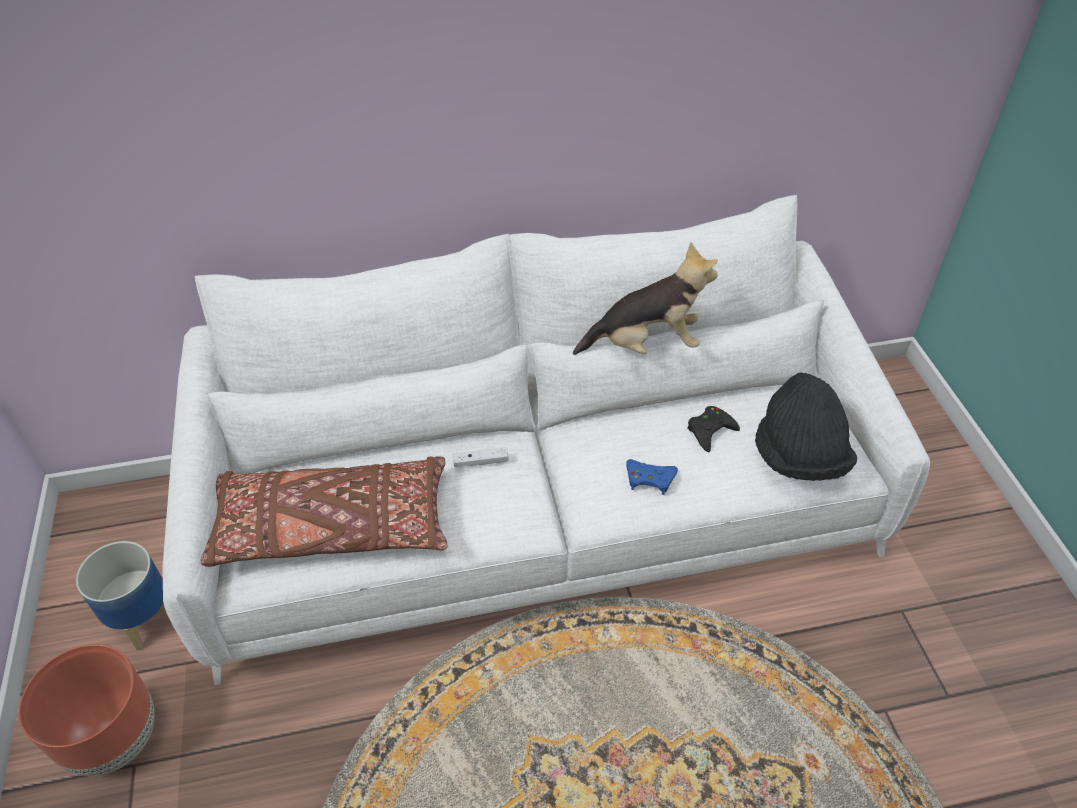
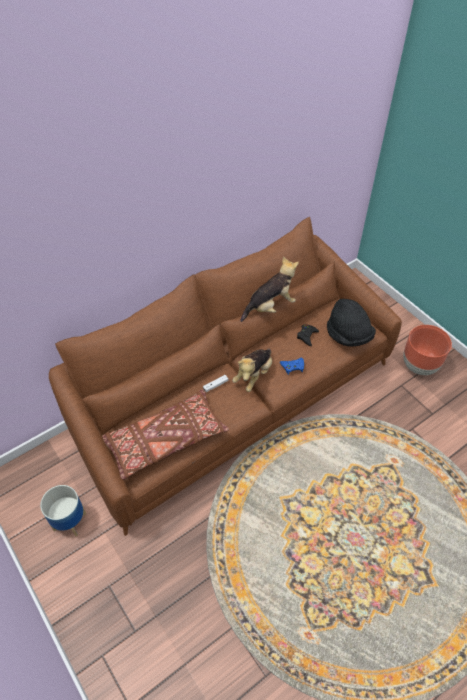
camera: 25 degrees left, 5 degrees up
(114, 739) = (91, 579): brown planter -> brown planter (419, 365)
(539, 516) = (232, 400): white sofa -> brown sofa
(564, 468) = (254, 375): none -> plush toy

